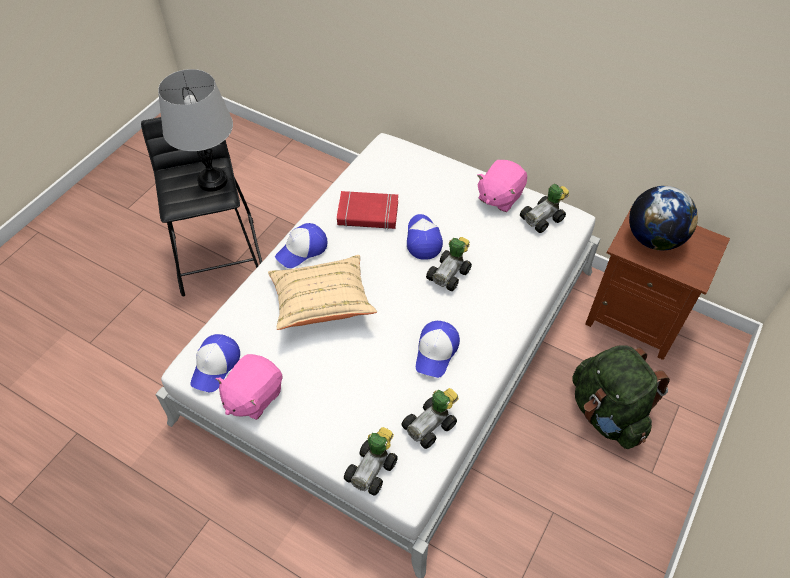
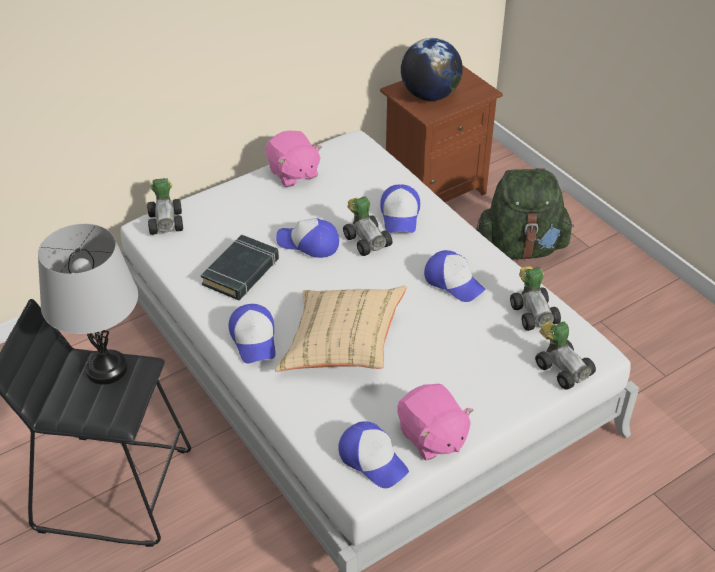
camera: 65 degrees left, 10 degrees down
(368, 214) = (241, 272): red book -> black book
(494, 285) = (400, 215): none -> cap
(544, 218) = (343, 156): toy car -> toy car (167, 220)

